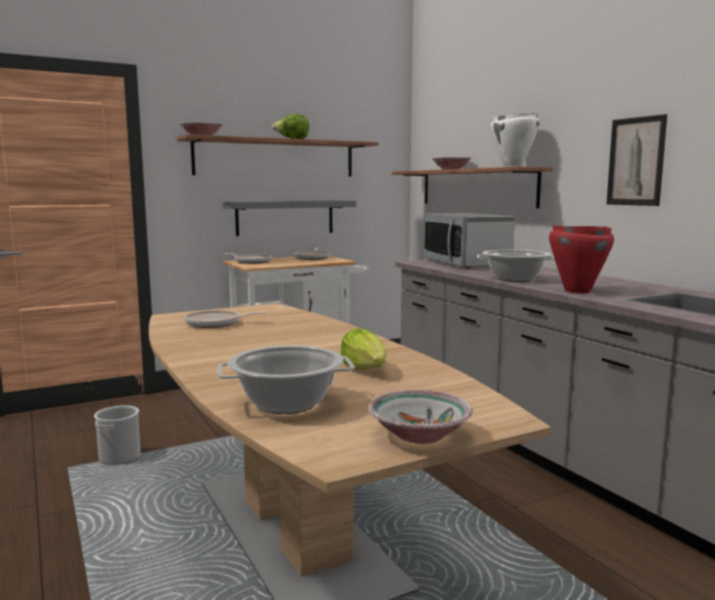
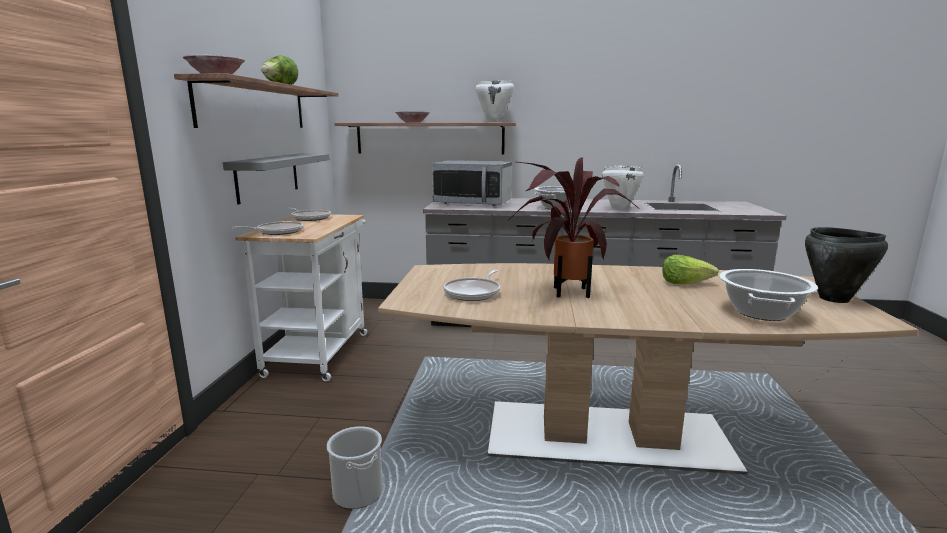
camera: 55 degrees left, 5 degrees up
(259, 341) = (566, 291): none -> potted plant
(418, 435) = (834, 299): bowl -> black cooking pot
(576, 291) = (619, 209): red cooking pot -> white cooking pot
(636, 161) = (589, 121): picture -> none

